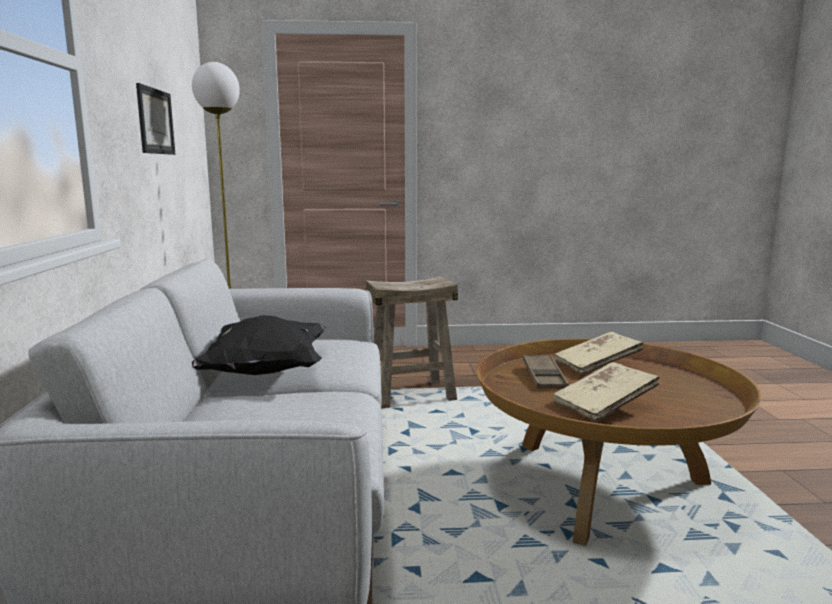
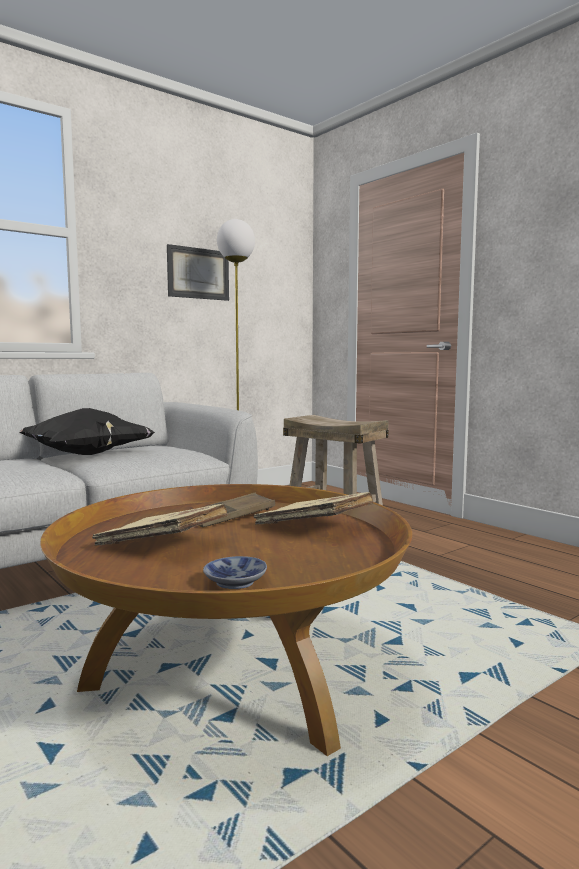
camera: 55 degrees right, 5 degrees down
(697, 401) = (236, 581): none -> bowl

